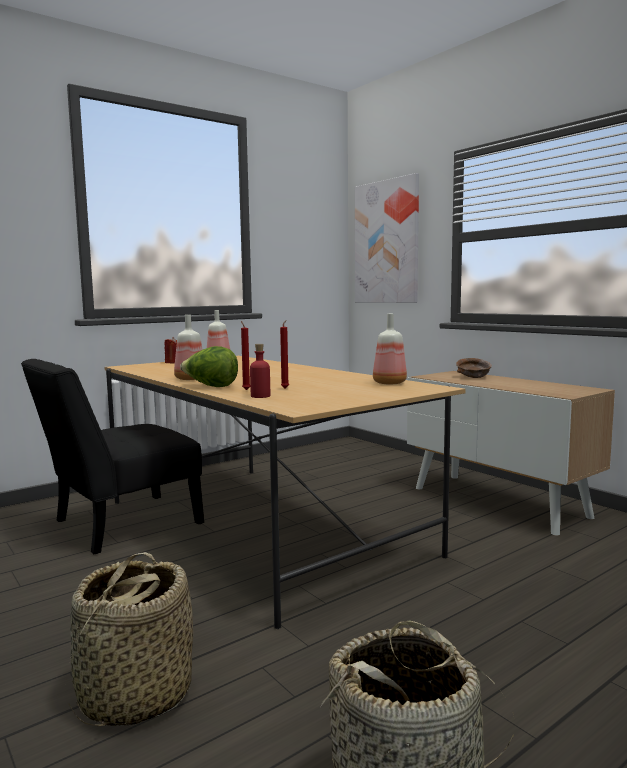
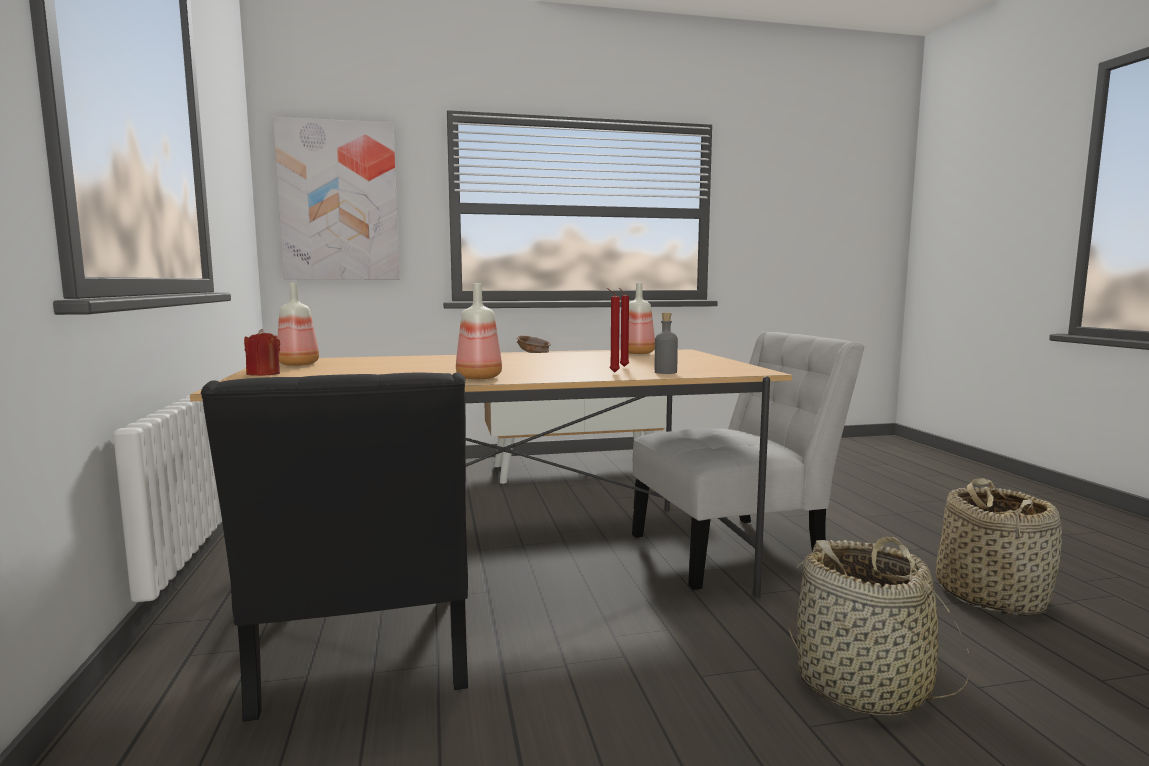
camera: 65 degrees left, 0 degrees up
(211, 387) = (568, 377): lettuce -> none
(260, 396) = (665, 372): red bottle -> grey bottle
(376, 603) = (734, 550): none -> white chair

